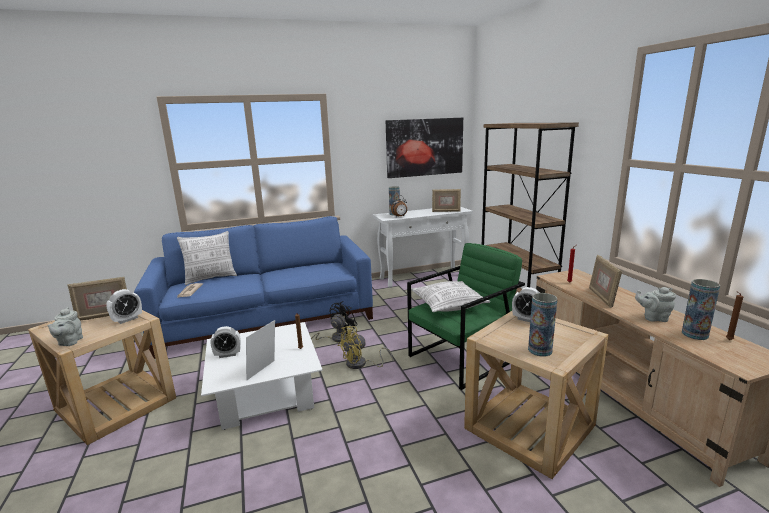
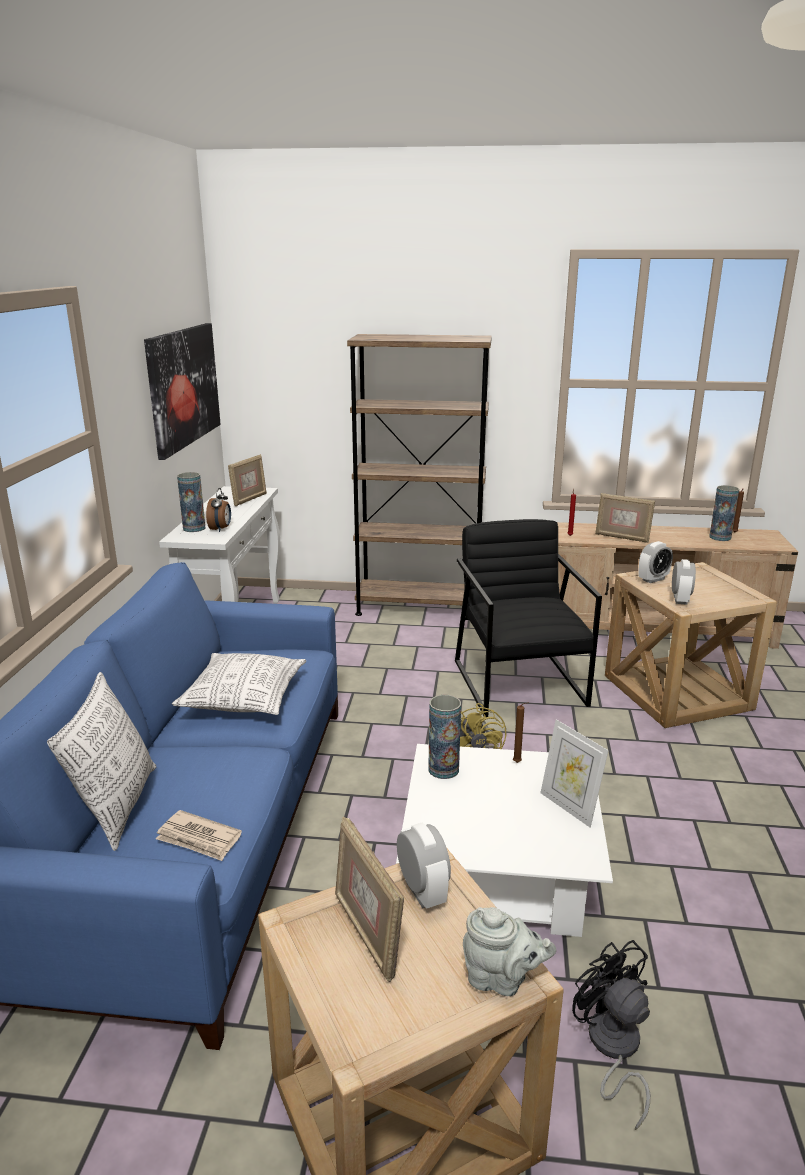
camera: 65 degrees left, 5 degrees up
(104, 316) = (367, 933): picture frame -> picture frame turned 150 degrees clockwise
(228, 354) = (486, 840): alarm clock -> alarm clock (680, 599)
(336, 338) = (374, 765): black fan -> black fan (612, 1048)
(448, 305) = (523, 614): pillow -> pillow (244, 698)
(462, 358) = (519, 682): green armchair -> black armchair
(540, 350) = (723, 595): vase -> vase (443, 769)
(653, 318) = (681, 537): grey teapot -> none

